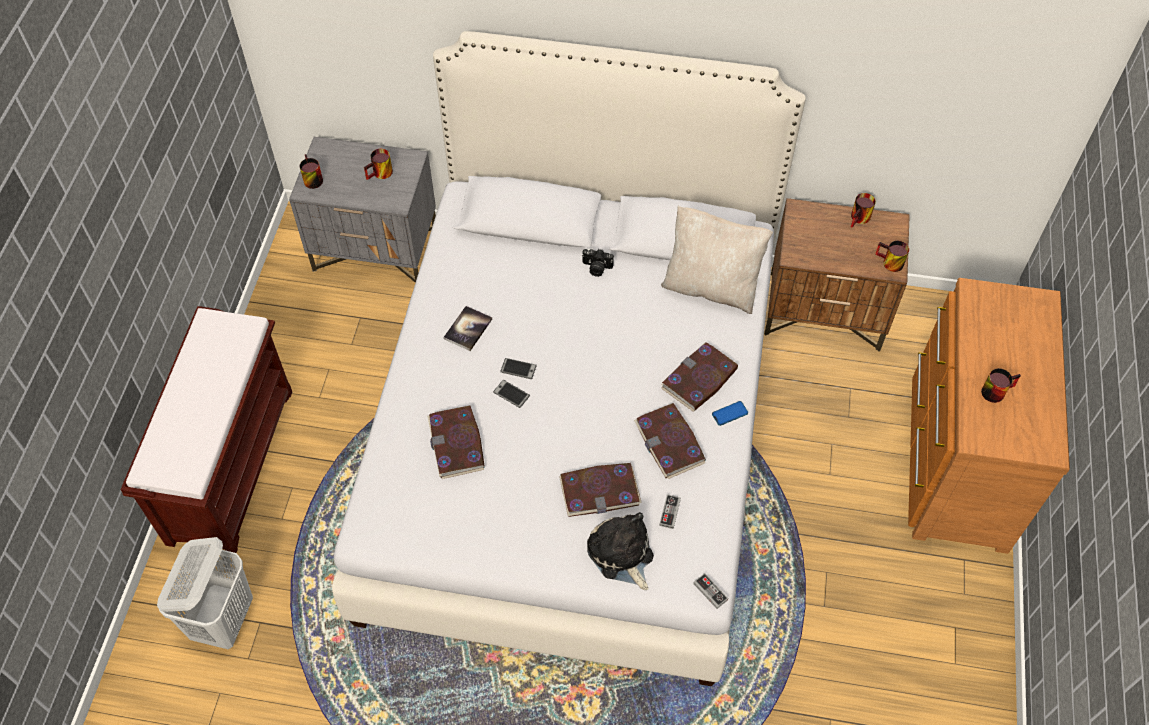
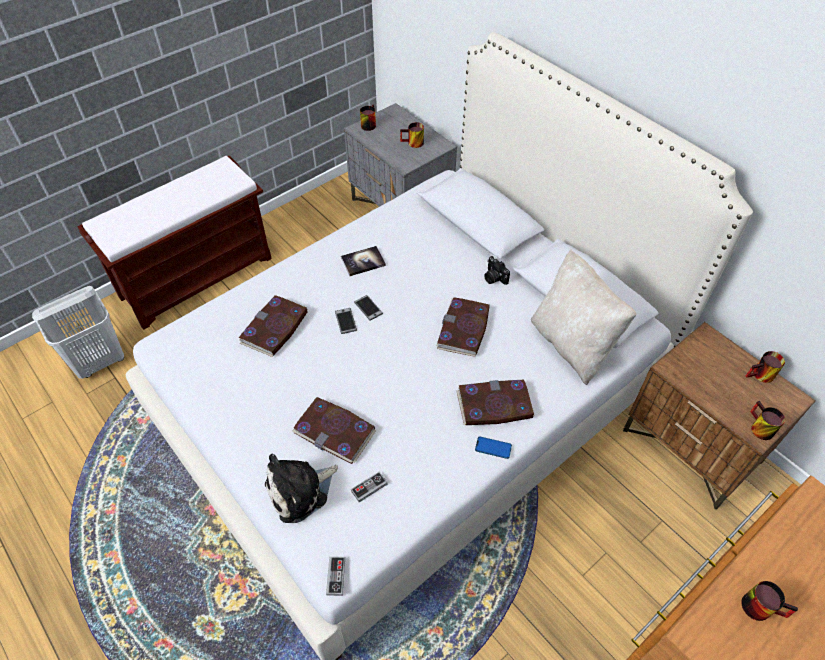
camera: 40 degrees right, 5 degrees down
(621, 555) = (300, 491): plush toy -> plush toy turned 135 degrees counterclockwise
(670, 442) = (423, 435): book -> book (464, 329)

